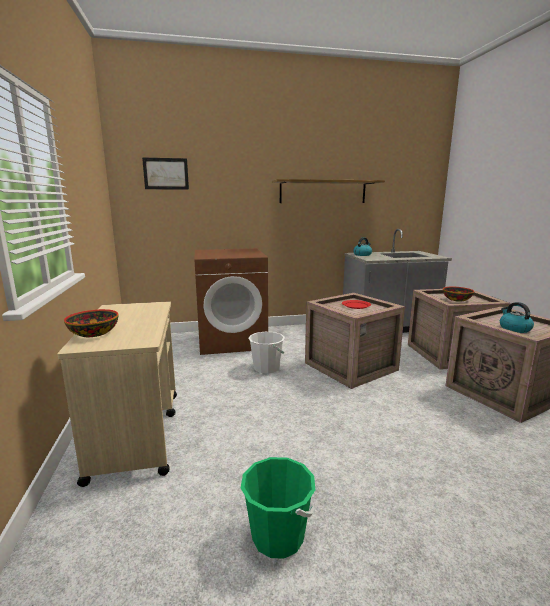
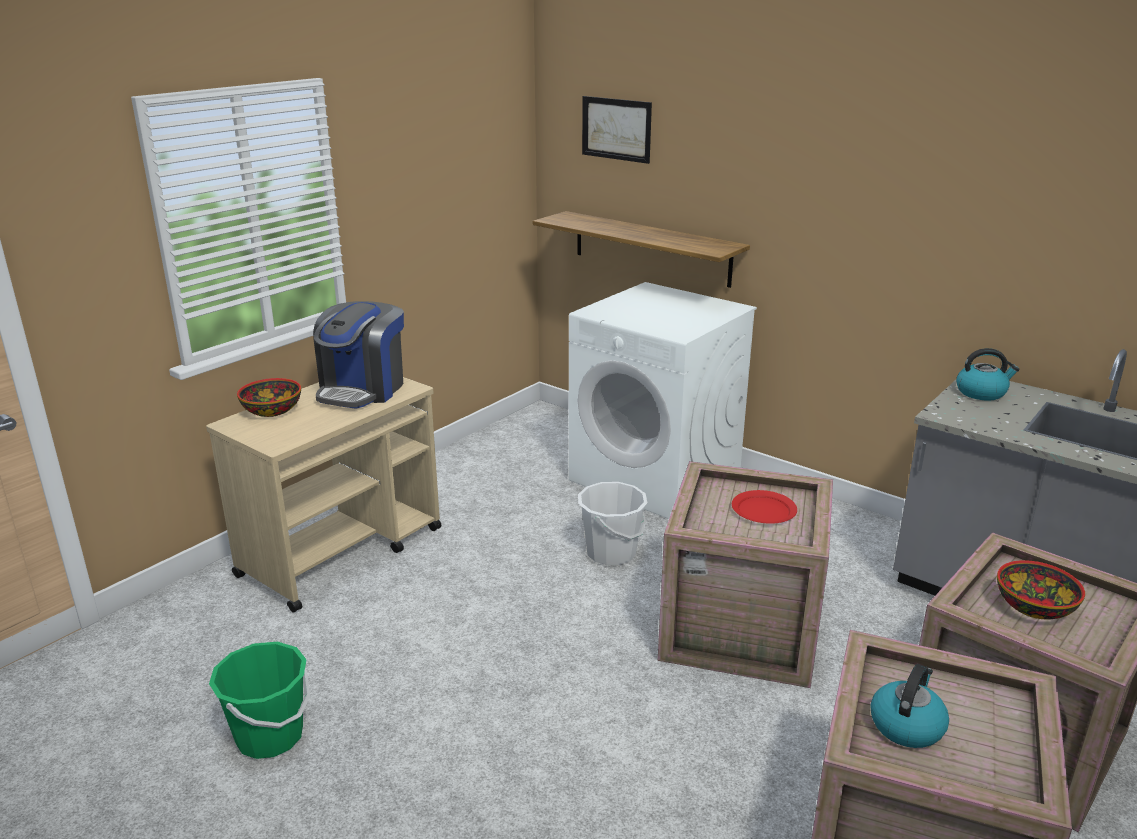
camera: 50 degrees right, 10 degrees up
(131, 311) = (362, 389): none -> coffee machine
(232, 340) = (656, 477): brown washing machine -> white washing machine
(323, 192) = (930, 207): shelf -> shelf (651, 248)

